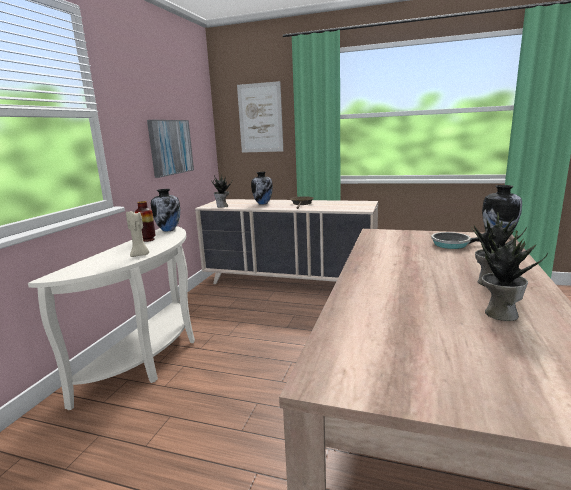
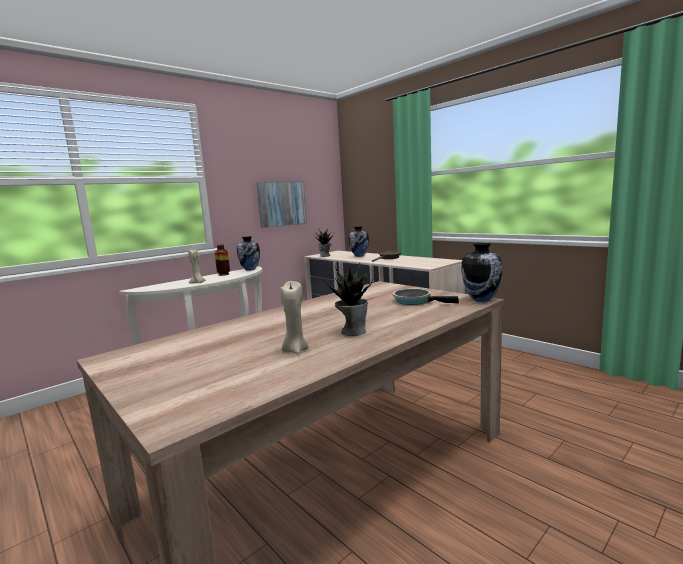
camera: 30 degrees right, 5 degrees down
(260, 118) = (373, 177): picture -> none
(499, 313) = (295, 350): potted plant -> beige candle

